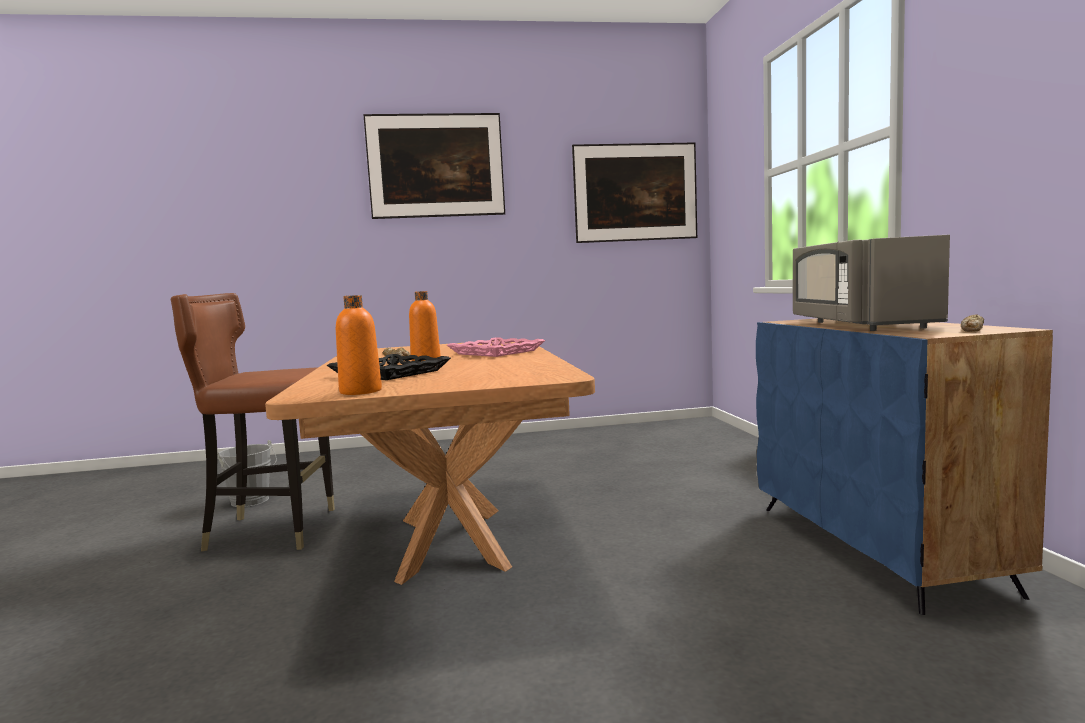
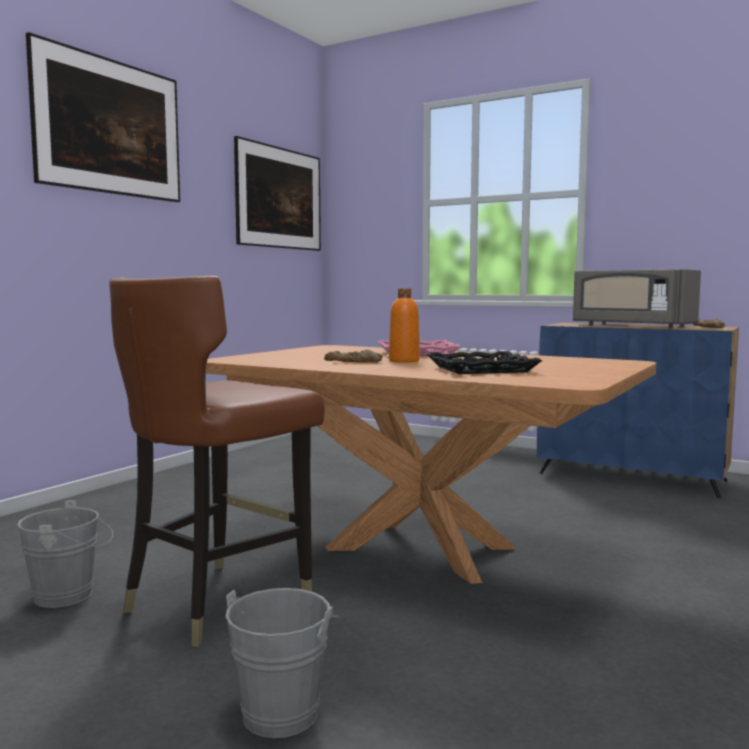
camera: 50 degrees left, 0 degrees up
(125, 602) = (284, 710): none -> grey bucket
(360, 391) = (584, 378): orange bottle -> none

